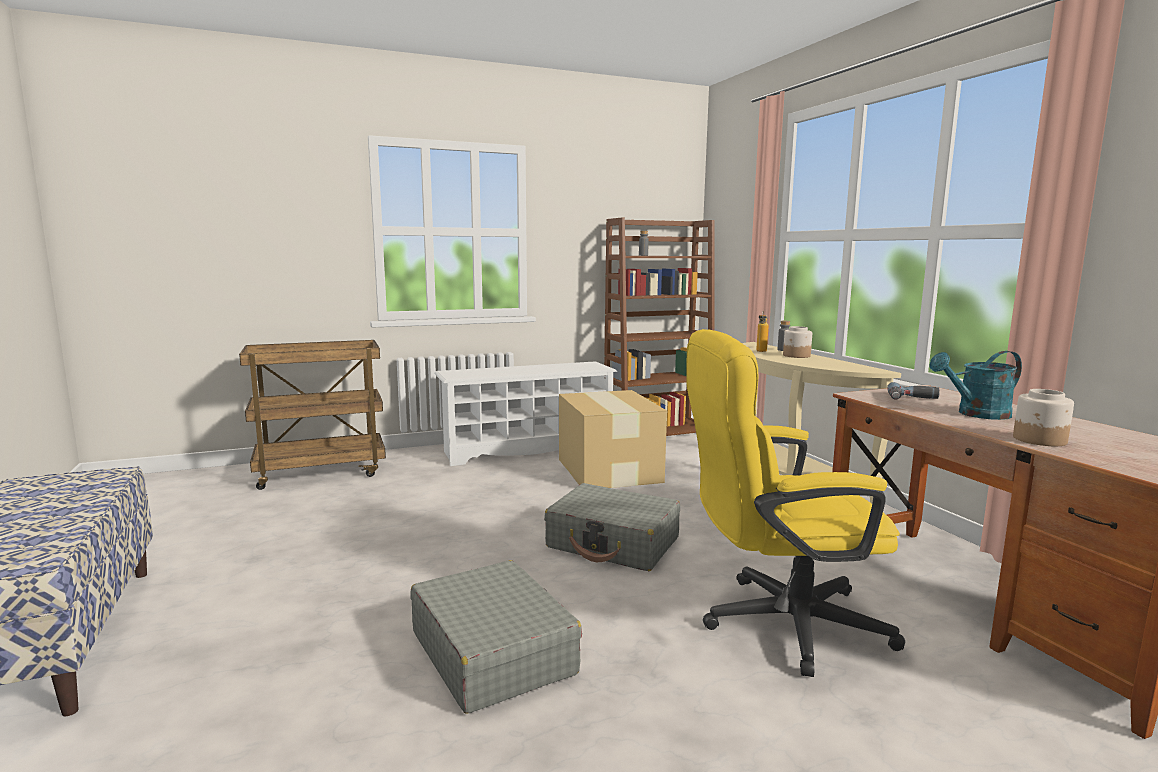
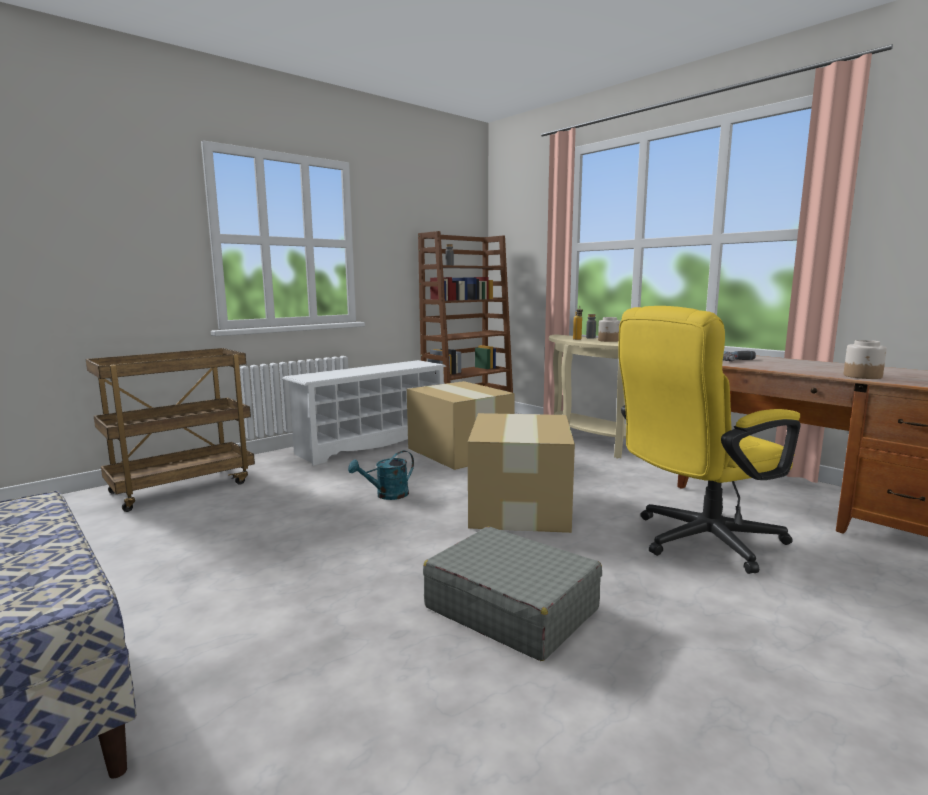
camera: 20 degrees left, 0 degrees up
(613, 543) = (521, 506): grey suitcase -> cardboard box
(976, 414) = (796, 366): turquoise watering can -> turquoise watering can (387, 495)

